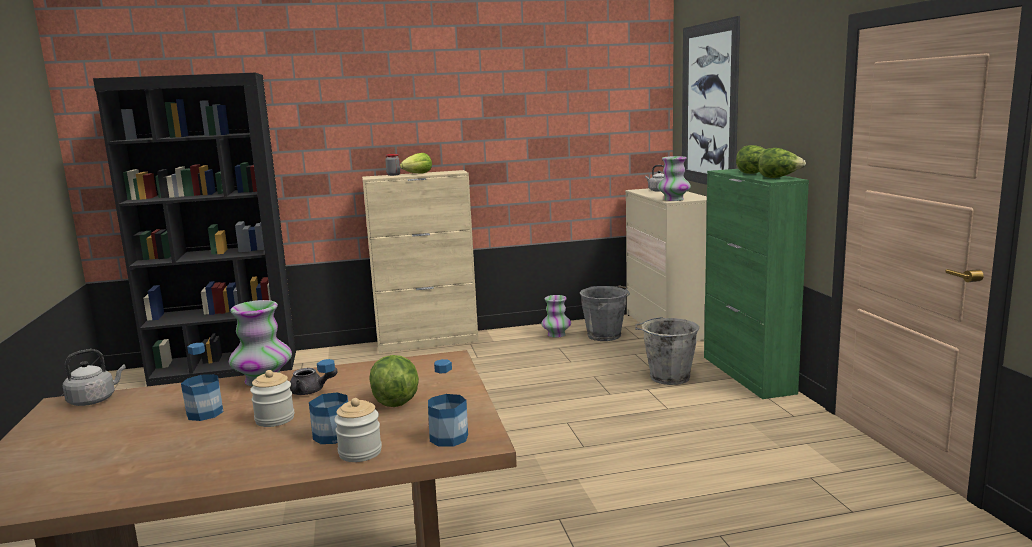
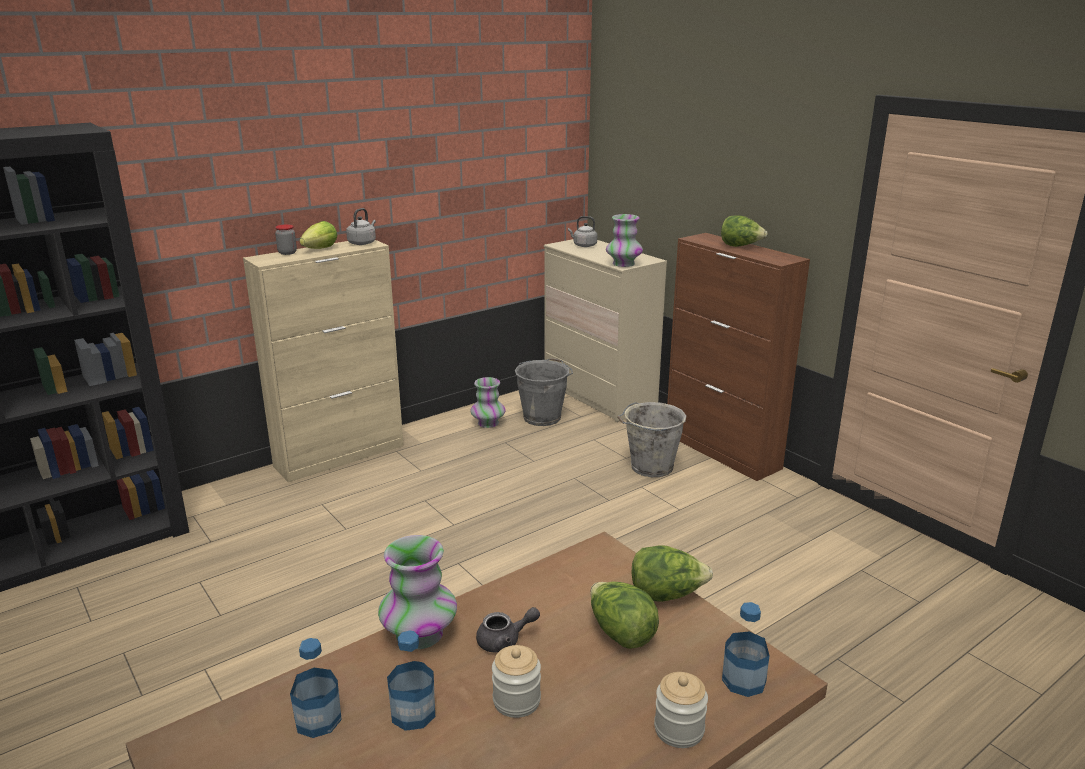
camera: 25 degrees left, 10 degrees up
(94, 400) = (218, 727): grey kettle -> grey kettle (363, 243)
(332, 435) = (617, 710): bottle -> bottle (318, 719)
(709, 105) = (653, 153): picture -> none
(747, 375) = (722, 451): green cabinet -> brown cabinet
(779, 178) = (777, 256): lettuce -> lettuce (667, 595)

